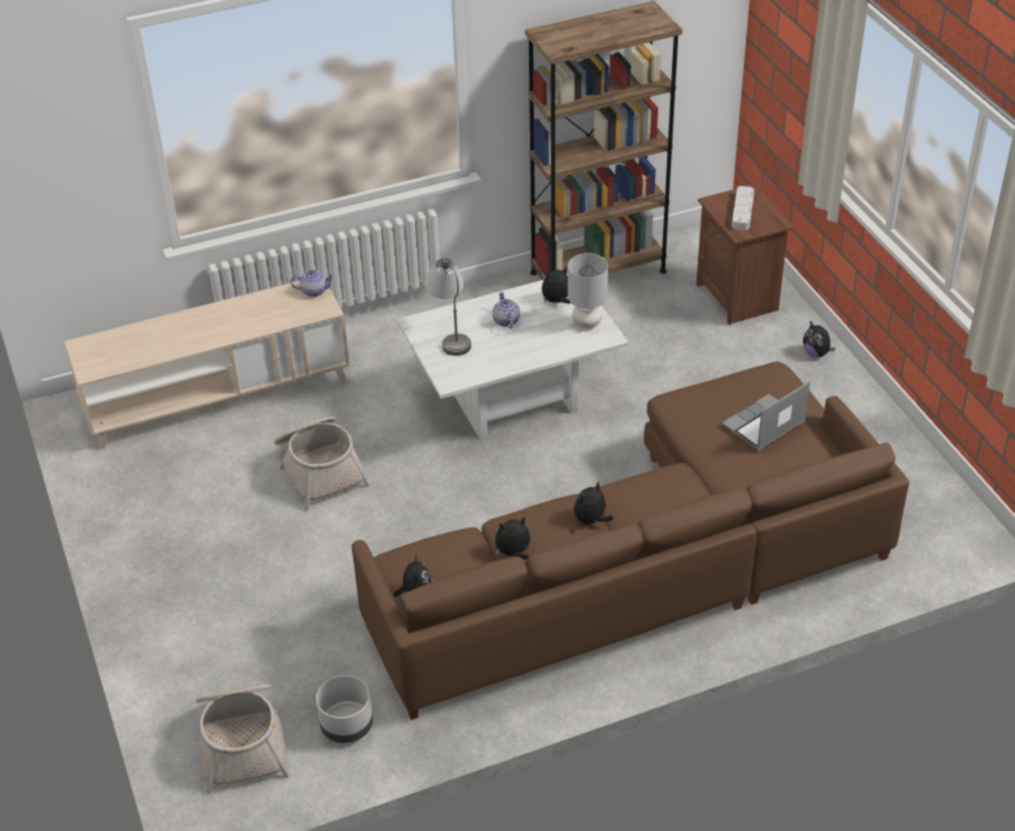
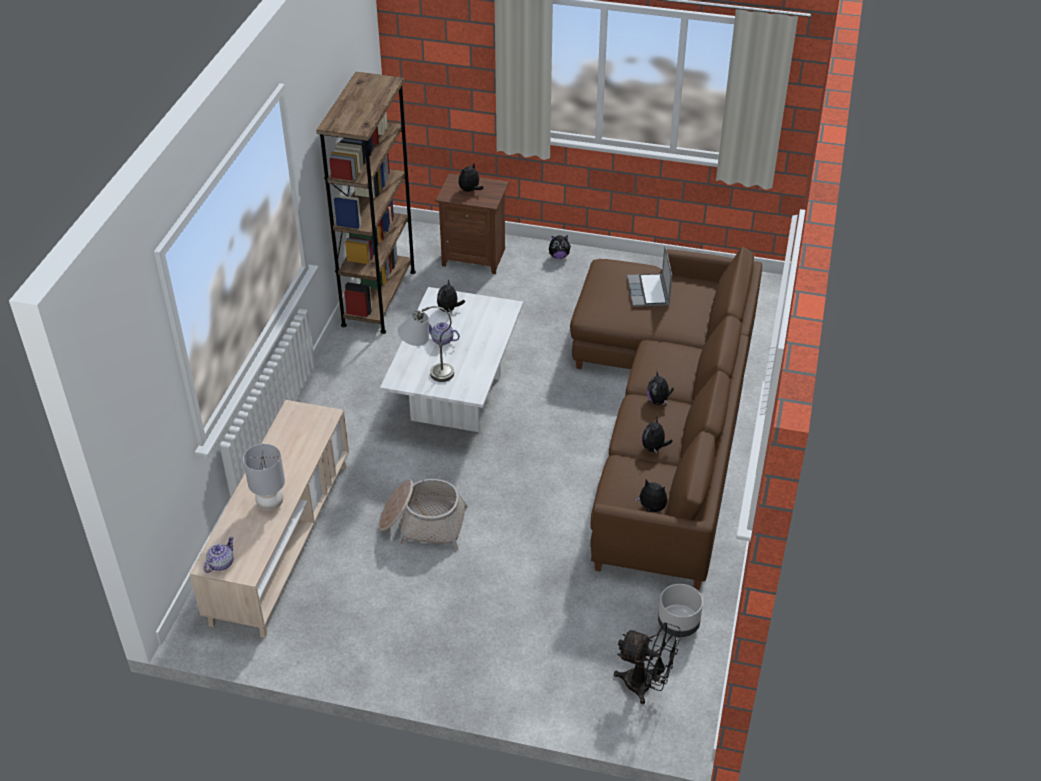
camera: 55 degrees left, 0 degrees up
(242, 741) = (646, 685): basket -> black fan
(313, 291) = (299, 412): teapot -> teapot (220, 564)
(587, 323) = (486, 308): grey table lamp -> grey table lamp (270, 504)
(742, 211) = (470, 190): grey tray -> plush toy

